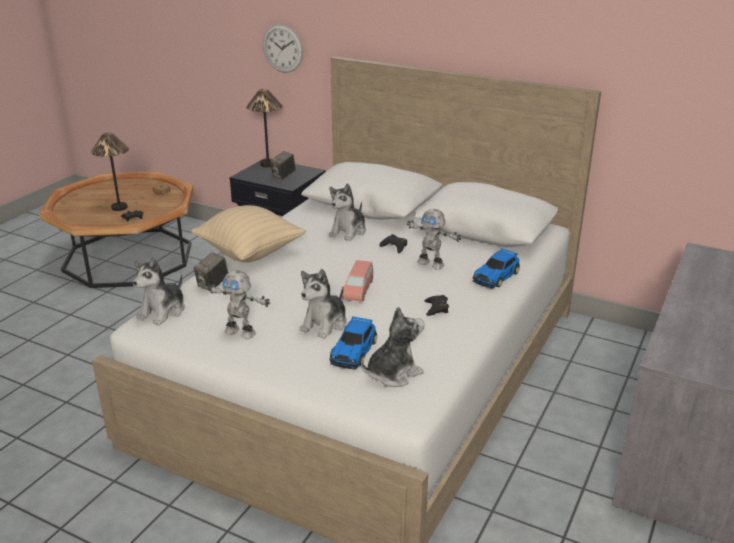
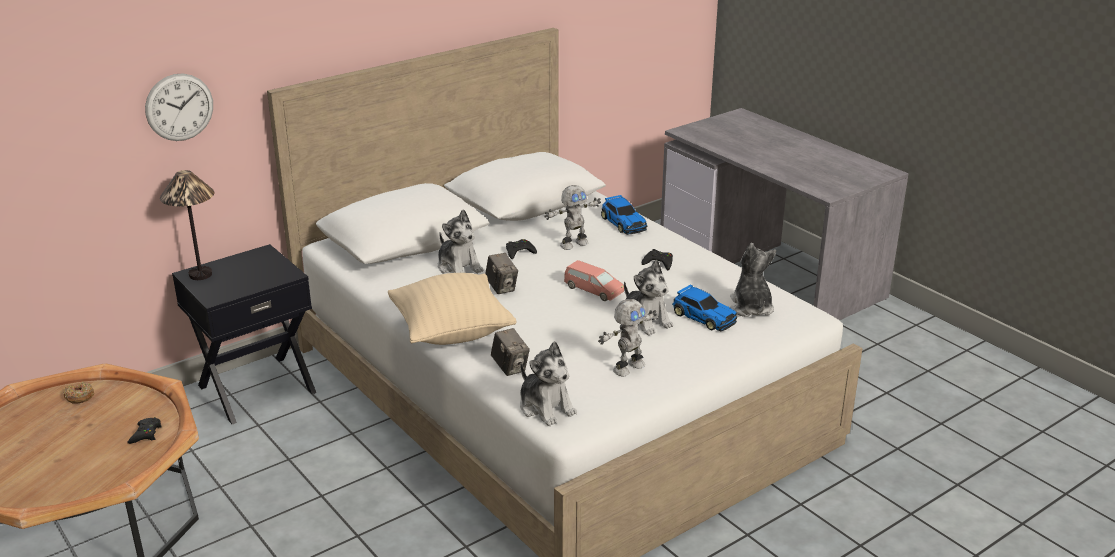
camera: 65 degrees left, 0 degrees up
(120, 207) = (90, 441): table lamp -> none
(283, 176) = (254, 272): camera -> camera (501, 288)

